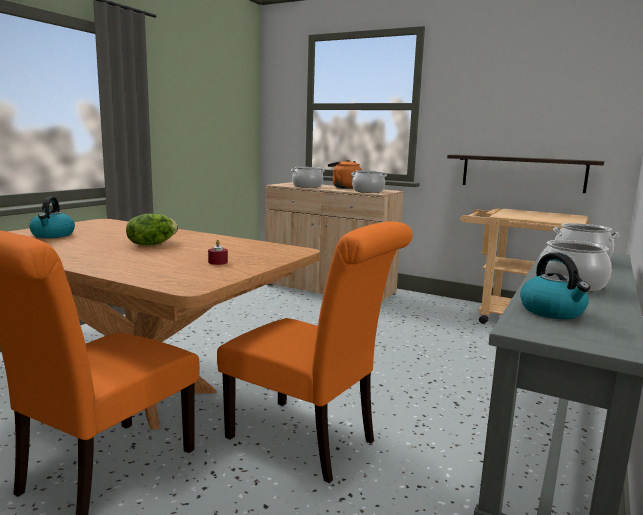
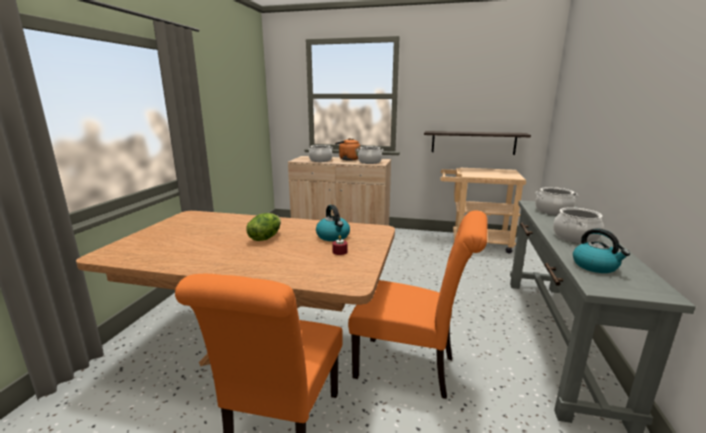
camera: 15 degrees left, 5 degrees up
(53, 235) = (169, 238): kettle -> kettle (333, 236)

